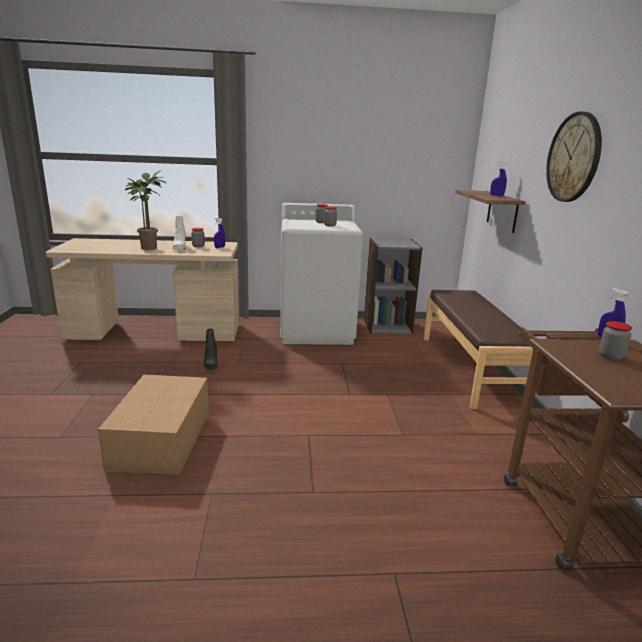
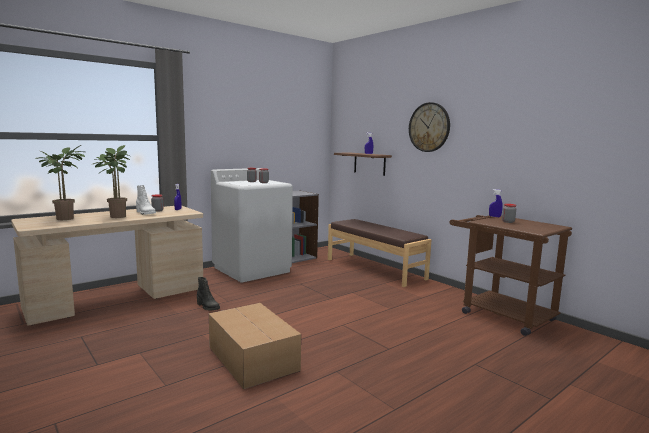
camera: 35 degrees left, 10 degrees down
(108, 243) = (66, 218): none -> potted plant

